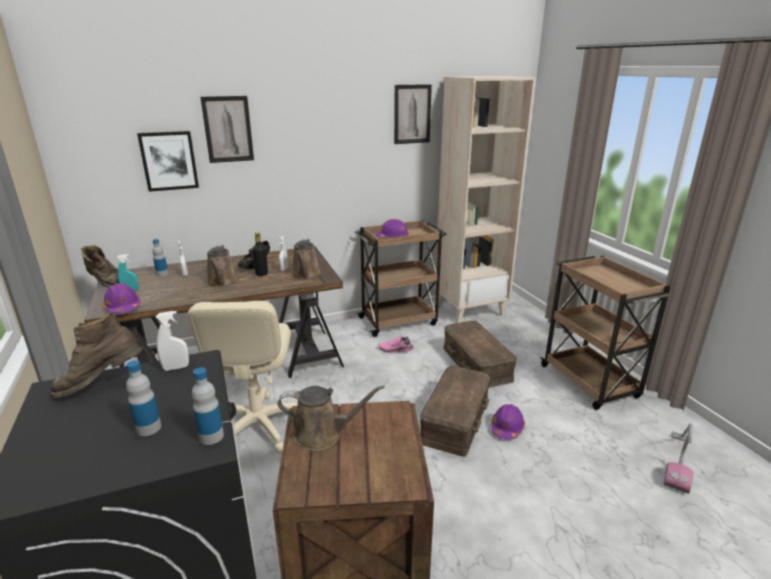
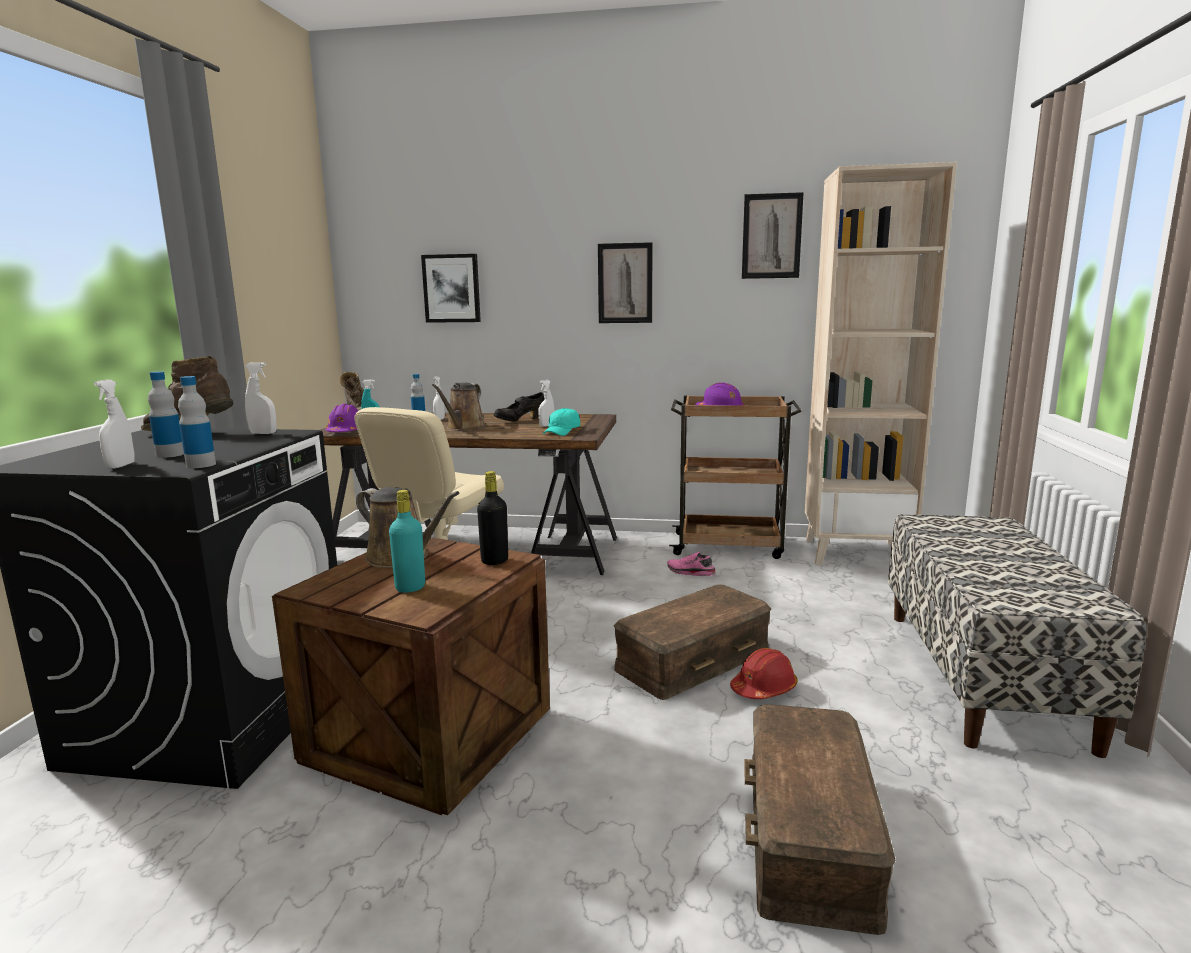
camera: 30 degrees right, 10 degrees down
(132, 462) = (120, 466): none -> white spray bottle
(228, 129) = (519, 253): picture -> picture (625, 283)
(261, 274) = (515, 426): black bottle -> black bottle (494, 561)
(306, 275) = (562, 432): brown watering can -> turquoise cap
(368, 463) = (410, 587): none -> turquoise bottle
(477, 363) = (799, 611): brown storage box -> brown storage box (812, 835)
(507, 428) = (764, 688): purple hard hat -> red hard hat
(590, 382) = (983, 676): brown cart -> bench
(678, 462) = (1057, 822): vacuum cleaner -> none

